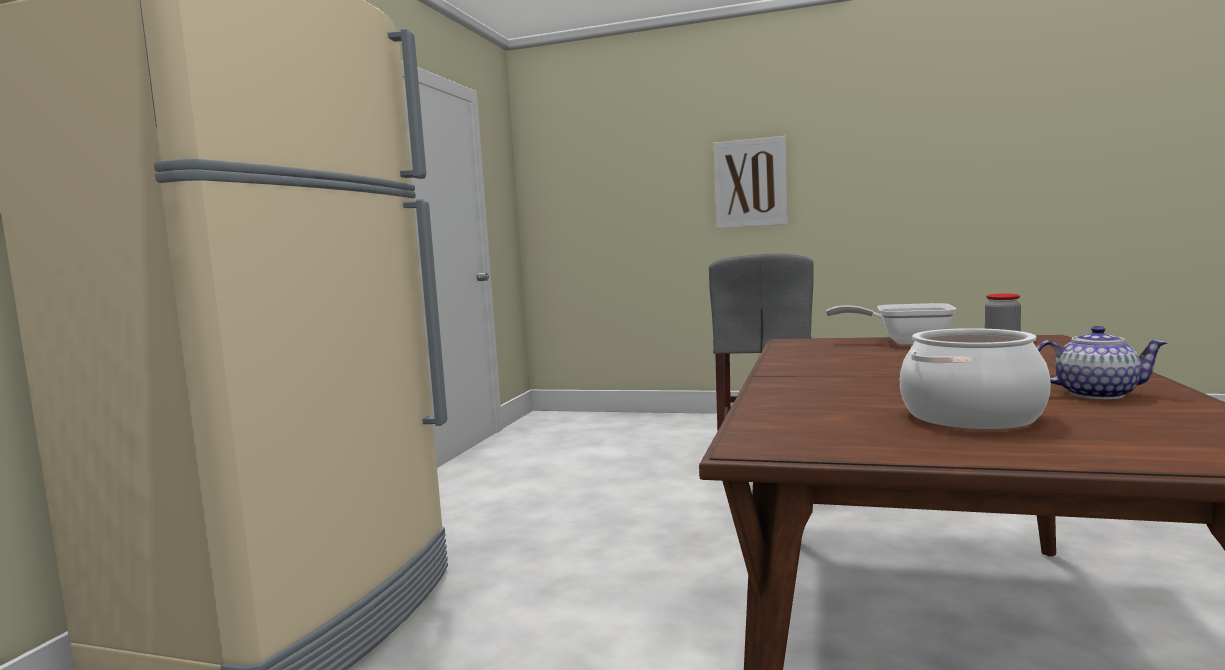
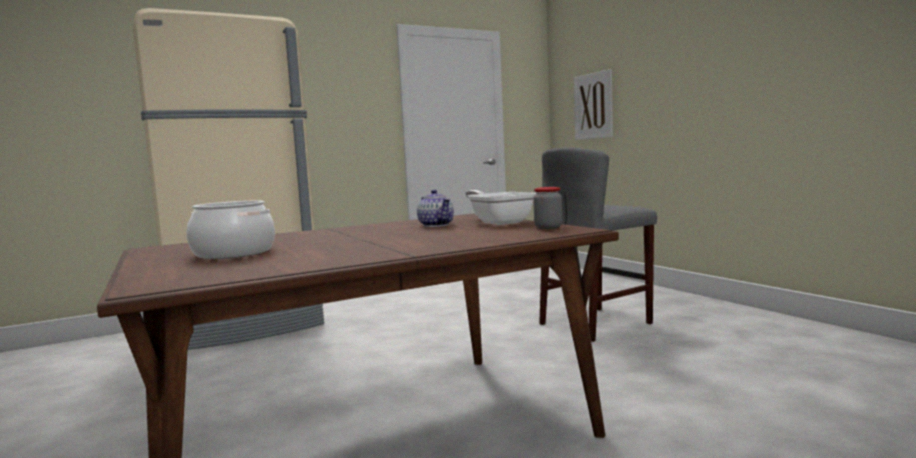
camera: 45 degrees right, 0 degrees up
(750, 183) = (692, 81): picture -> picture (593, 106)
(1094, 394) = (323, 256): teapot -> teapot (436, 225)

